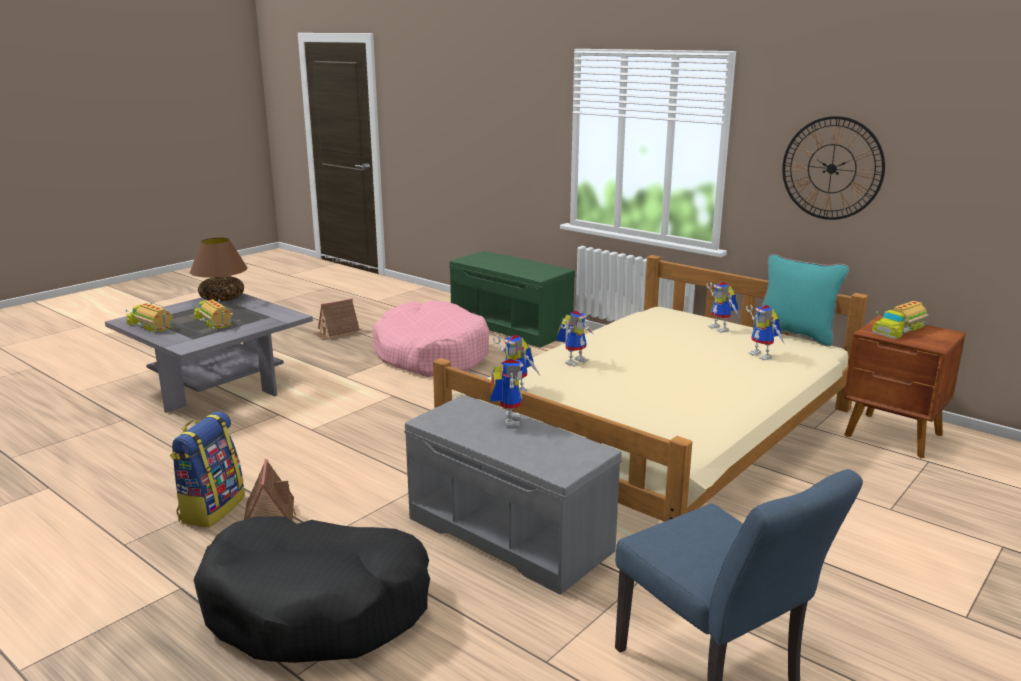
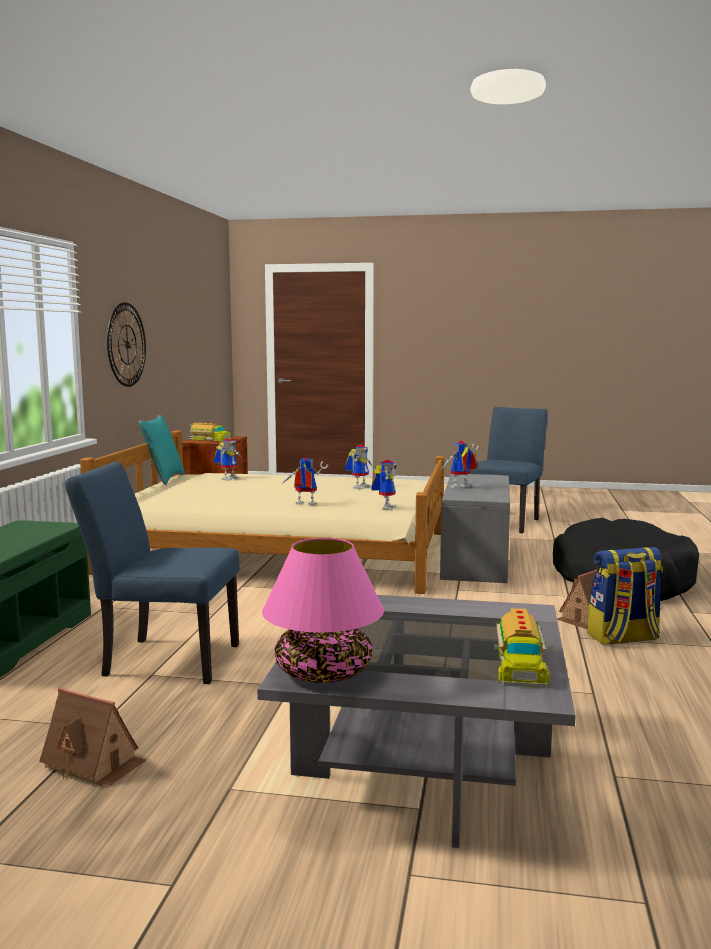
camera: 120 degrees left, 10 degrees down
(215, 322) = (432, 631): toy truck -> none
(222, 298) = (323, 672): brown table lamp -> pink table lamp
(432, 355) = (162, 659): pink dog bed -> blue chair
(722, 329) = (172, 487): toy robot -> toy robot (359, 487)

